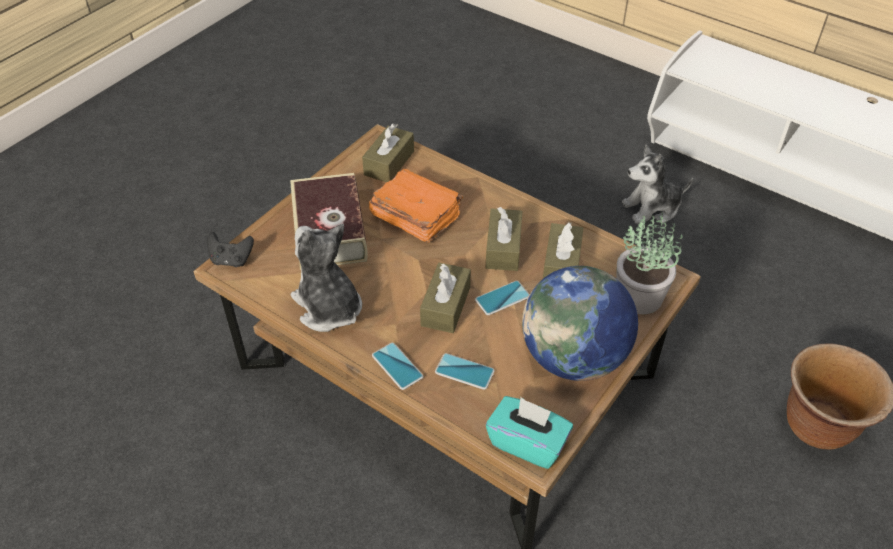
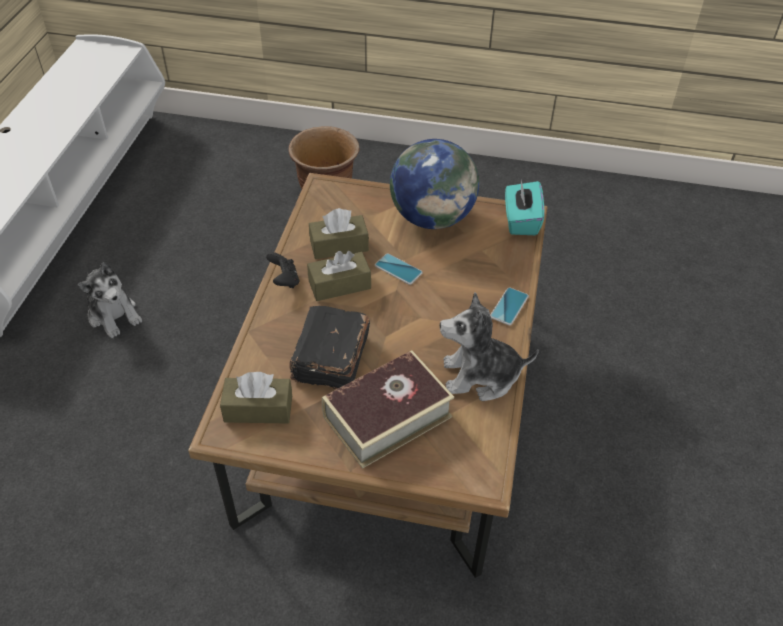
camera: 115 degrees left, 0 degrees up
(231, 260) = (474, 481): black game controller -> black game controller (284, 280)
(328, 307) = (480, 376): plush toy -> plush toy turned 60 degrees clockwise
(415, 216) = (329, 358): orange book -> black book
(445, 306) = (428, 300): brown tissue box -> none
(464, 372) = (485, 269): phone -> none
(640, 296) = (350, 196): potted plant -> none

